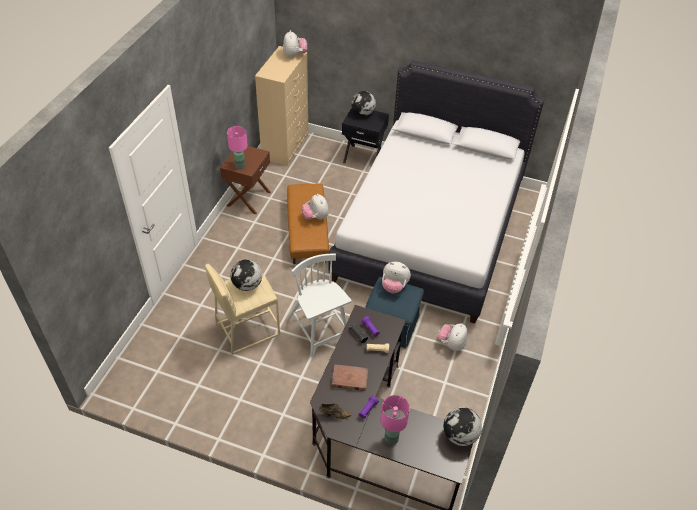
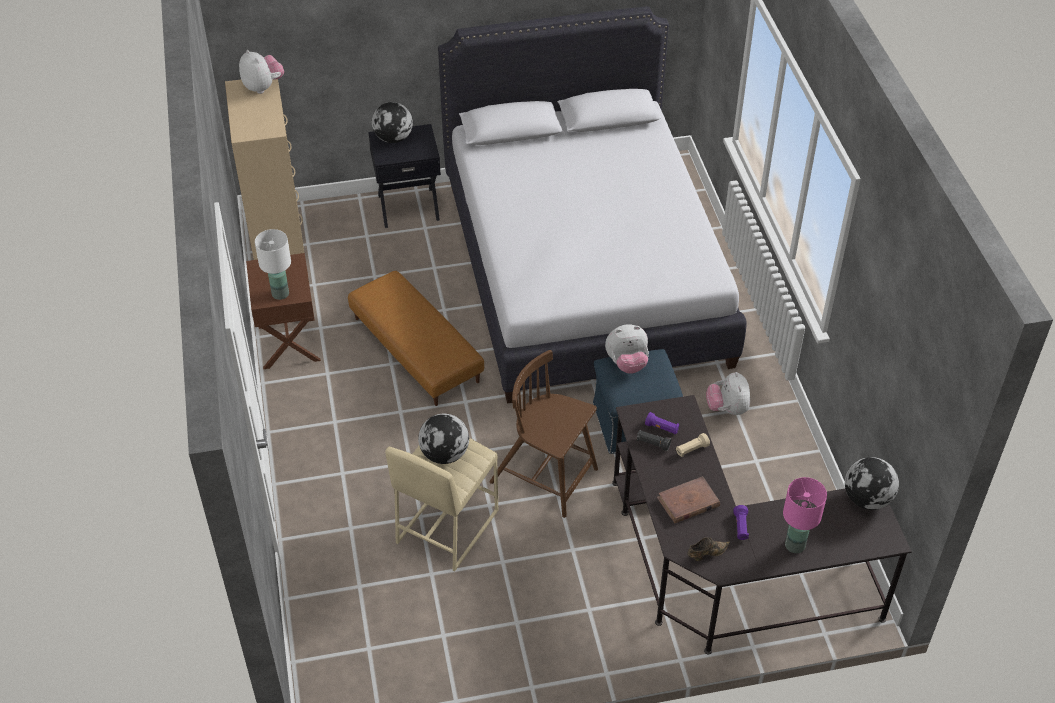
camera: 30 degrees left, 0 degrees up
(239, 166) = (280, 294): pink table lamp -> white table lamp
(315, 217) = (430, 322): plush toy -> none
(319, 330) = (546, 477): white chair -> brown chair

